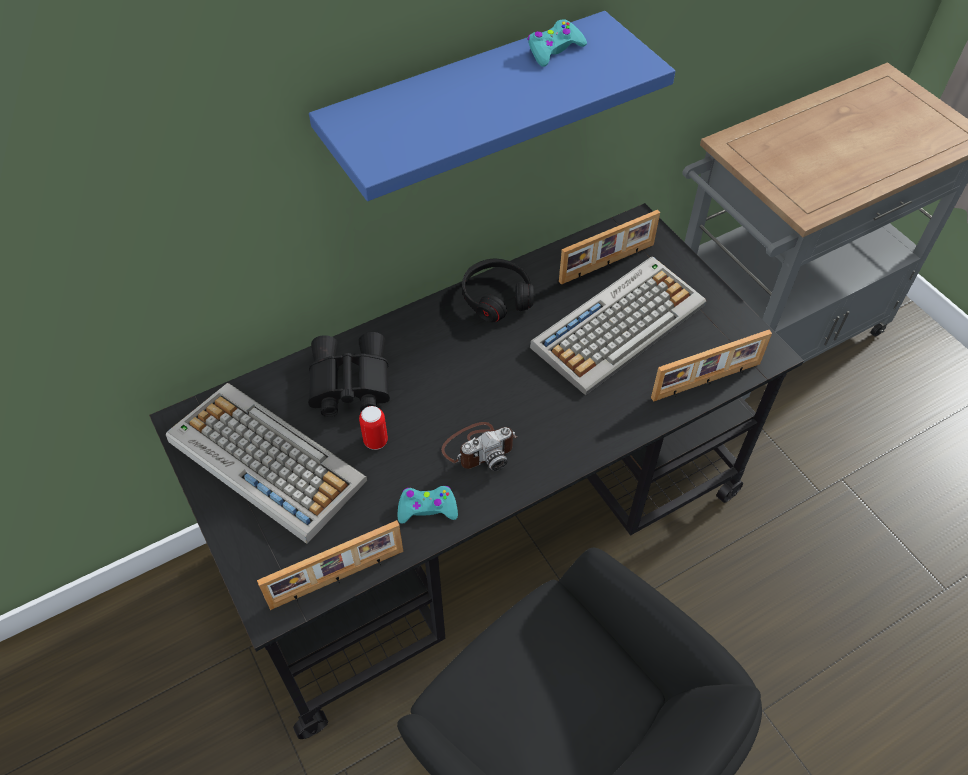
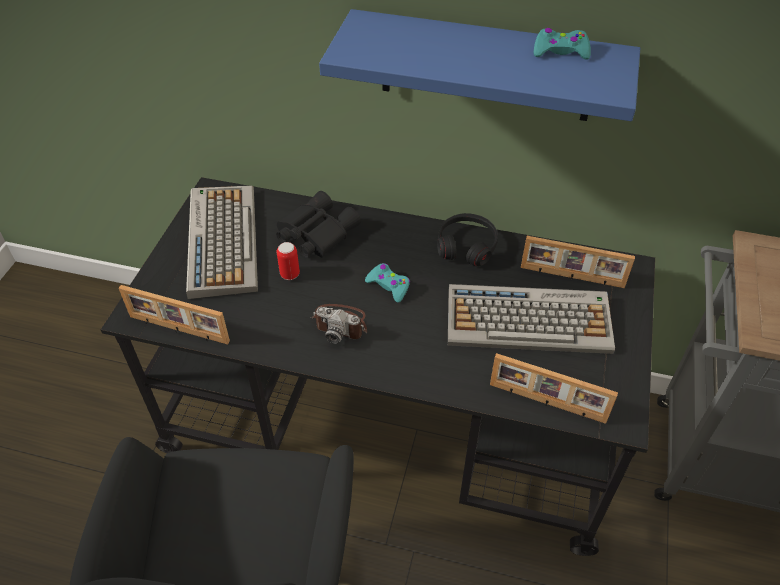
camera: 45 degrees right, 5 degrees down
(427, 508) = (269, 332): turquoise game controller -> turquoise game controller (388, 286)

